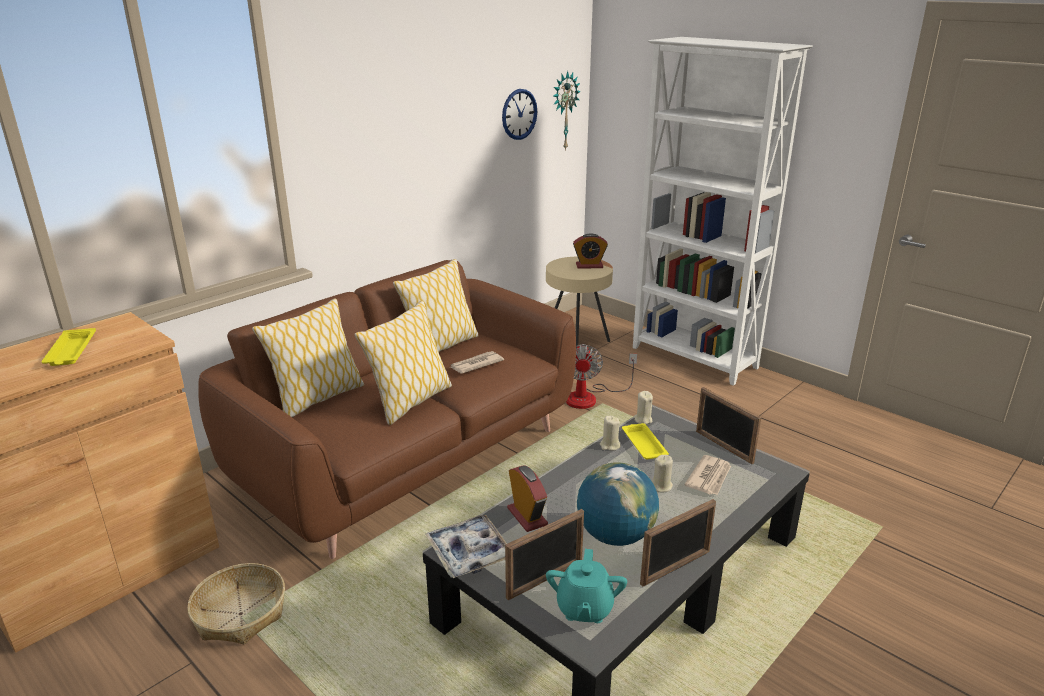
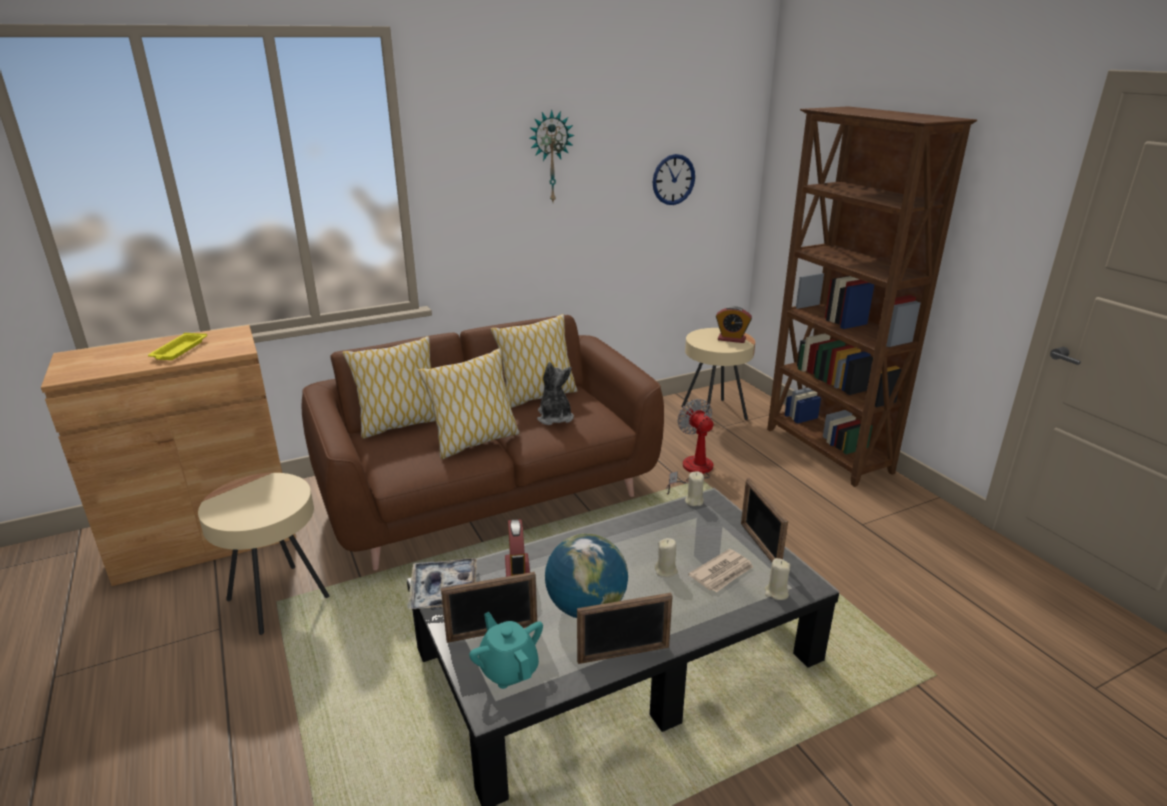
camera: 20 degrees right, 0 degrees up
(241, 614) = (278, 598): basket -> beige side table
(475, 364) = (554, 417): newspaper -> plush toy
(563, 111) = (729, 179): wall clock -> wall clock (550, 157)
(584, 608) = (509, 669): turquoise teapot -> turquoise teapot turned 120 degrees clockwise
(590, 397) = (693, 471): fan -> fan turned 135 degrees clockwise
(609, 445) = (642, 519): beige candle -> beige candle (776, 593)
(643, 444) = (677, 525): yellow tray -> none
(694, 358) = (827, 451): white bookcase -> brown bookcase

